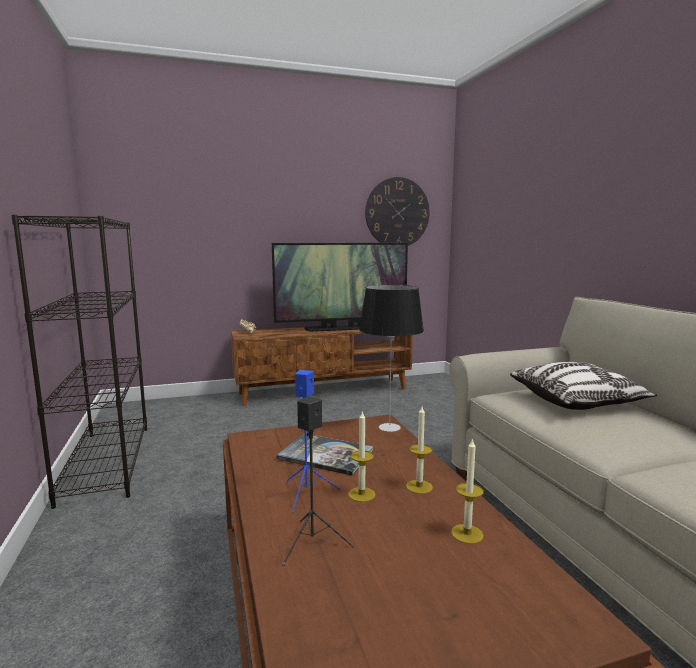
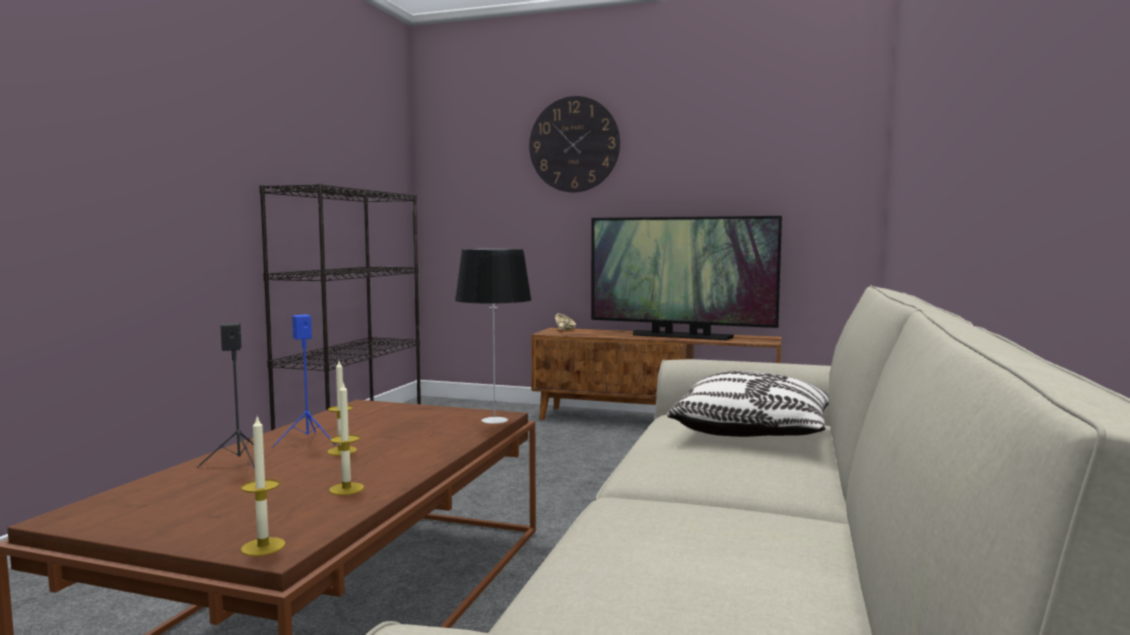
camera: 35 degrees right, 5 degrees down
(326, 455) = (386, 425): book -> none
(397, 213) = (788, 173): wall clock -> wall clock (574, 144)
(419, 487) = (397, 458): candle -> candle (263, 547)

